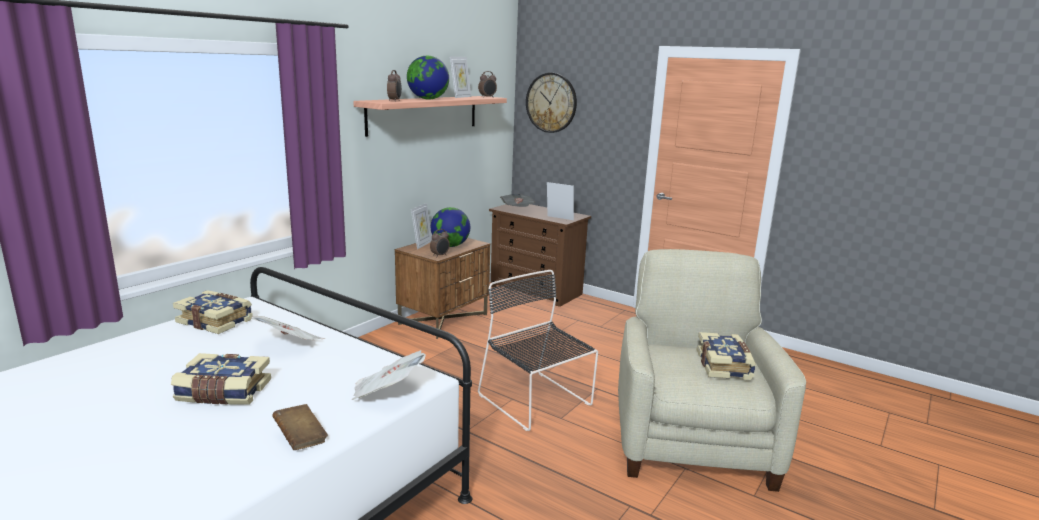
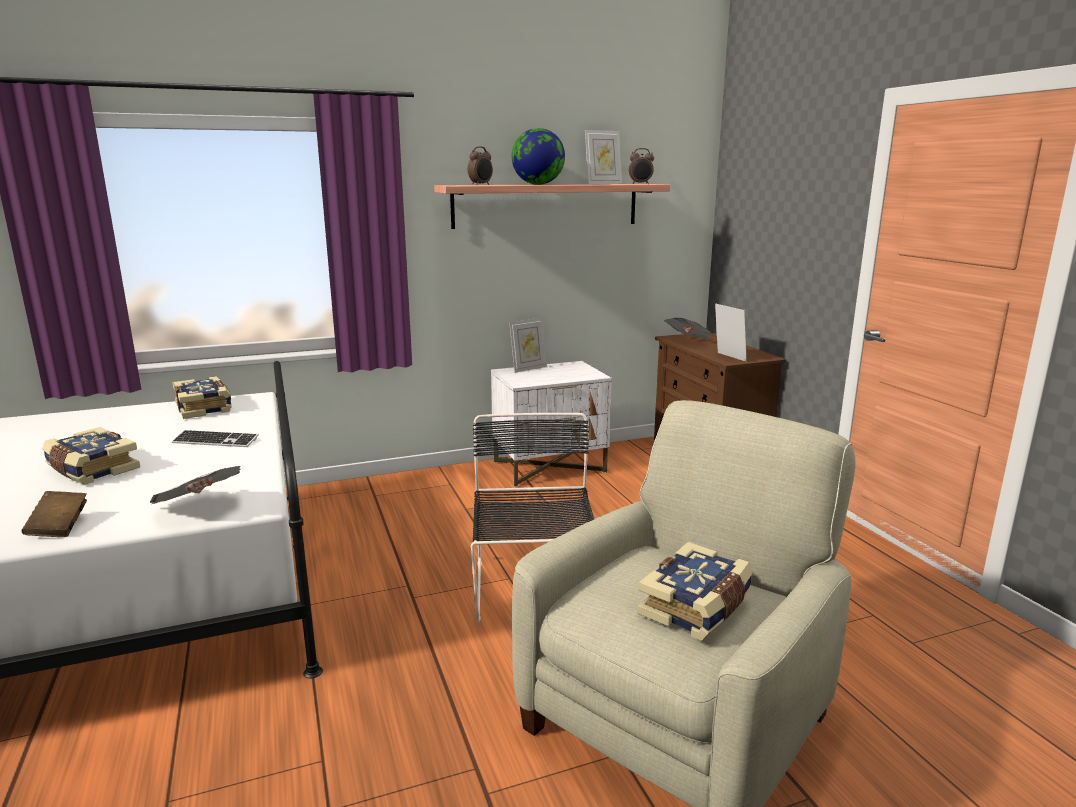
camera: 35 degrees right, 0 degrees up
(290, 345) = (215, 441): newspaper -> keyboard
(440, 255) = (526, 383): alarm clock -> none
(444, 319) = (550, 467): brown nightstand -> white nightstand
(450, 246) = (557, 374): globe -> none
(551, 103) = (752, 192): wall clock -> none

